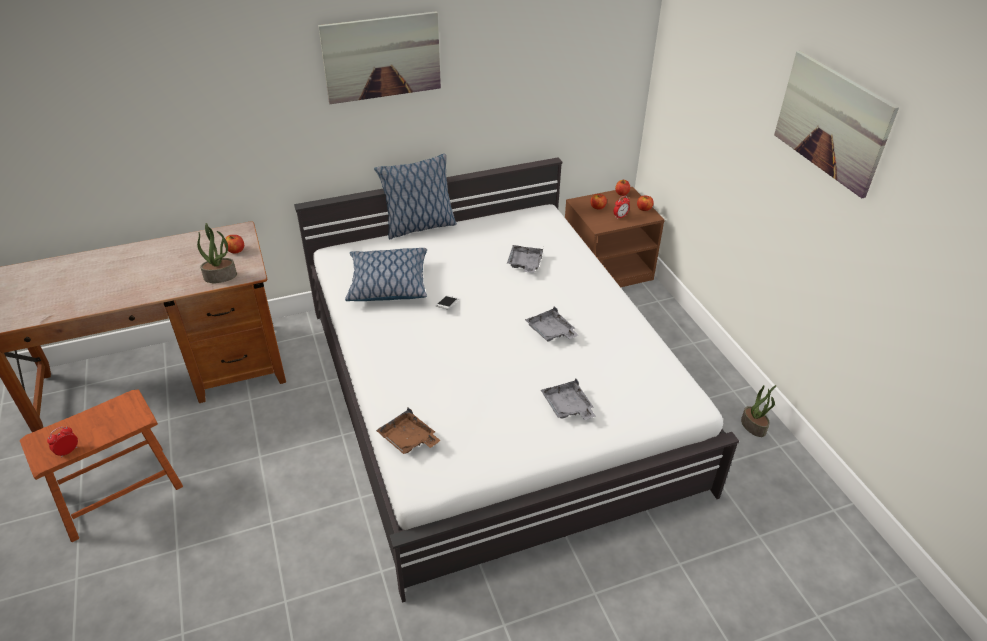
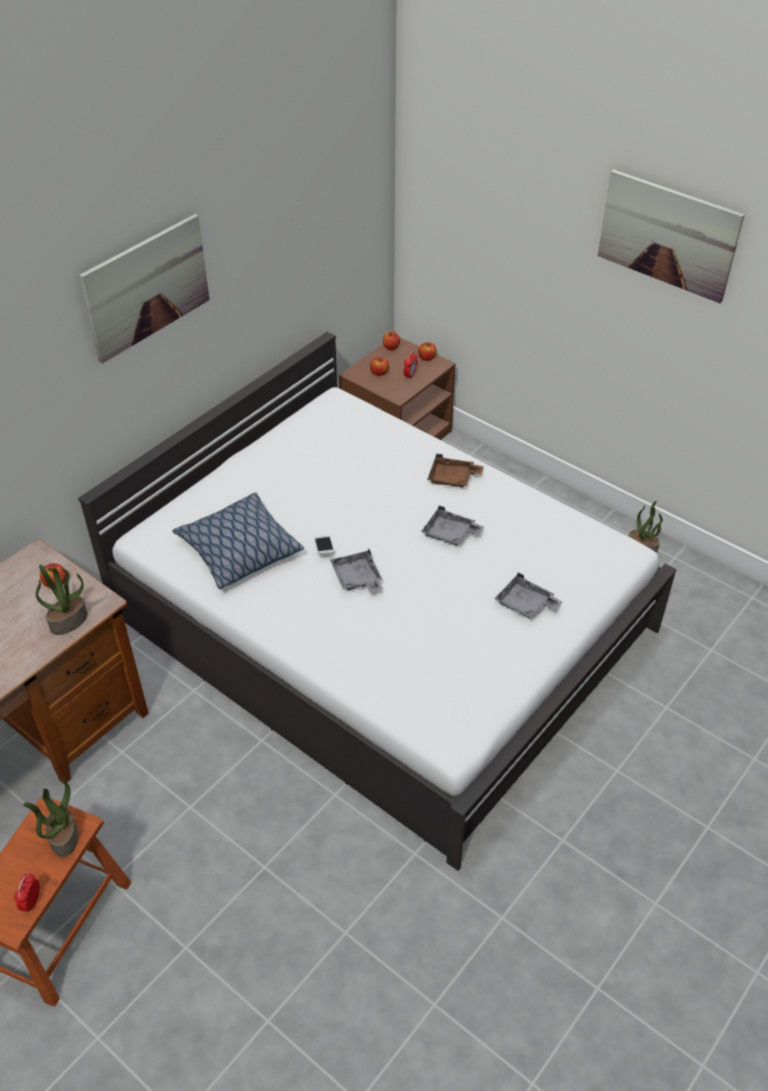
camera: 30 degrees left, 5 degrees up
(123, 420) = (63, 837): none -> potted plant
(408, 439) = (408, 706): brown tray -> brown tray (452, 478)
(419, 227) = (213, 469): pillow -> none
(525, 264) = (365, 469): grey tray -> grey tray (357, 578)

